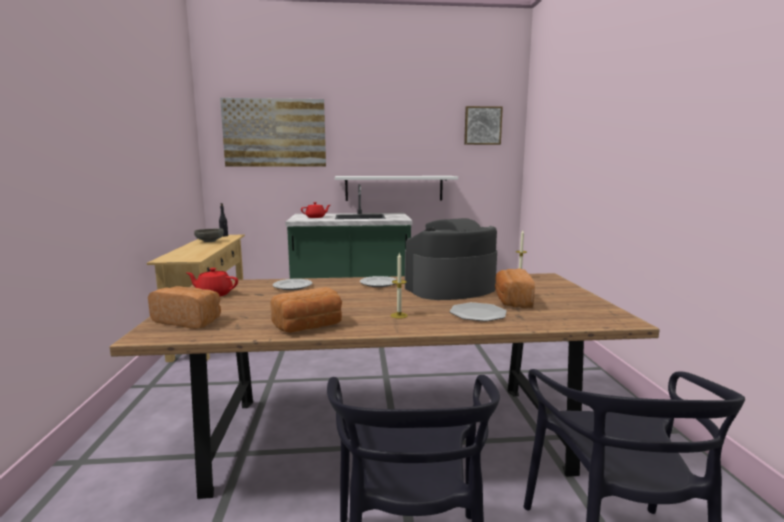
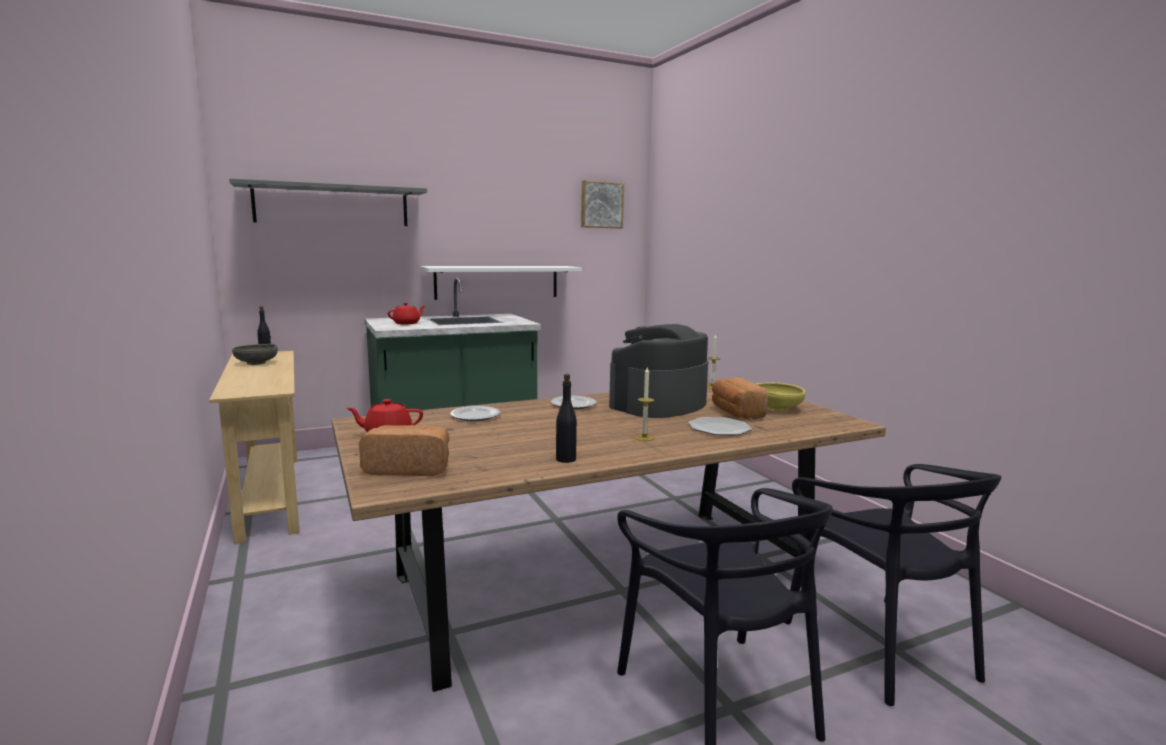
camera: 20 degrees left, 0 degrees up
(274, 133) = (332, 205): picture -> grey shelf
(309, 327) = (566, 459): bread -> black bottle
(558, 300) = (776, 408): none -> yellow bowl

